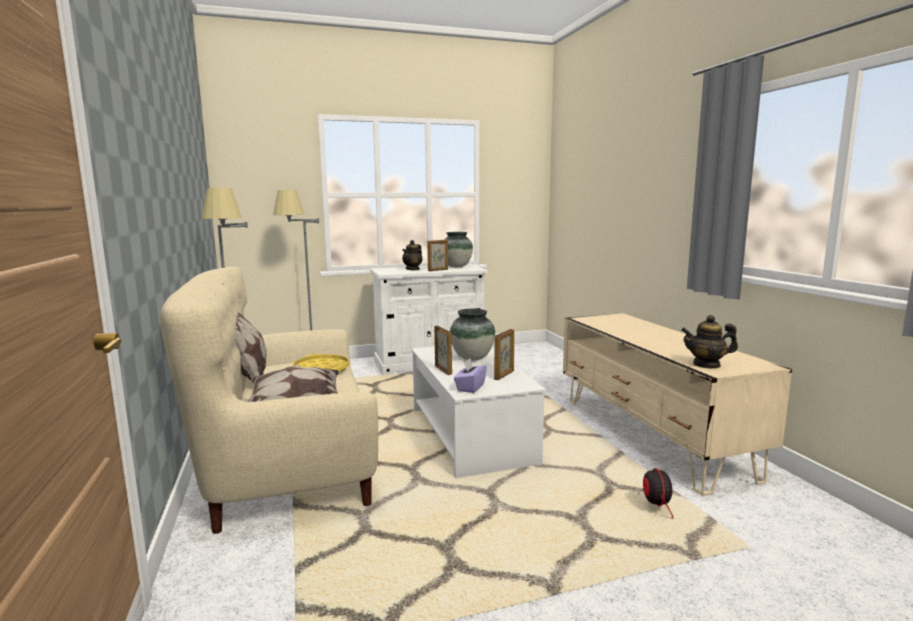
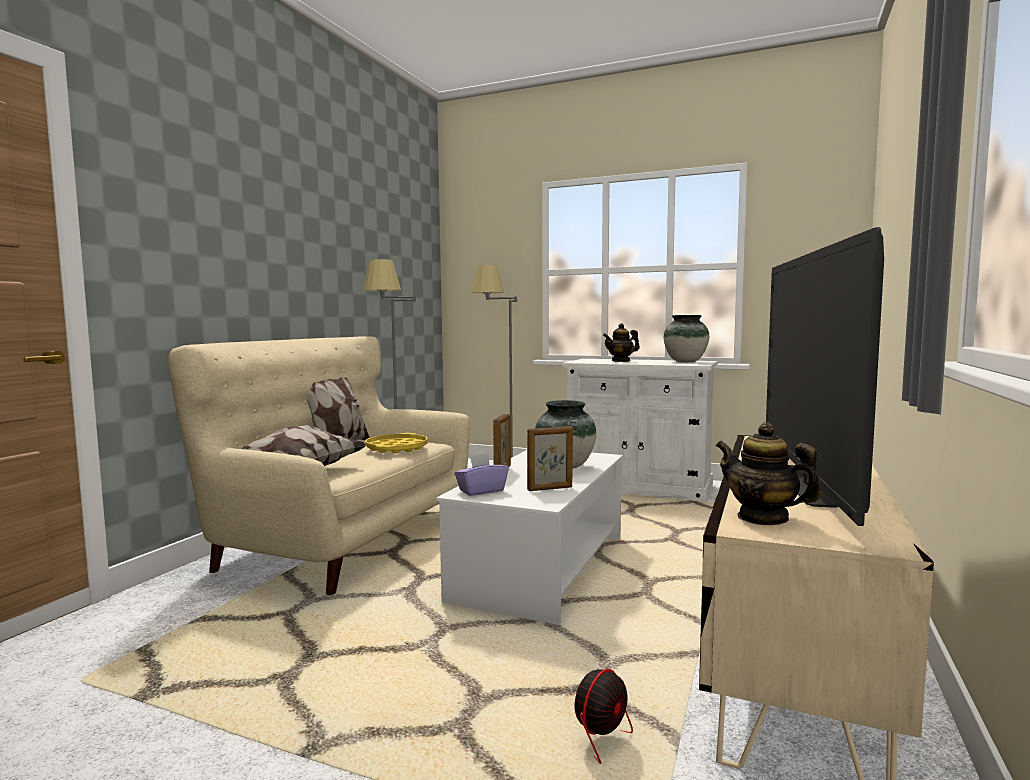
camera: 40 degrees right, 5 degrees down
(438, 270) = (645, 363): picture frame -> none
(673, 343) = (804, 485): none -> television

